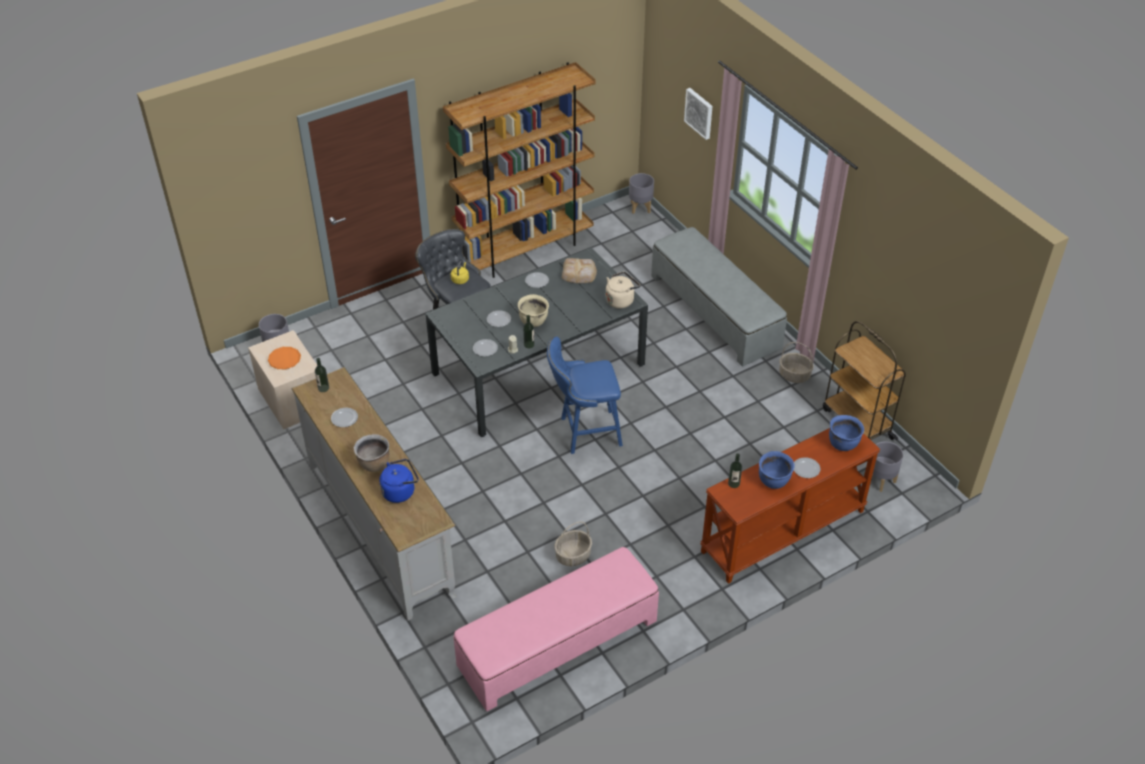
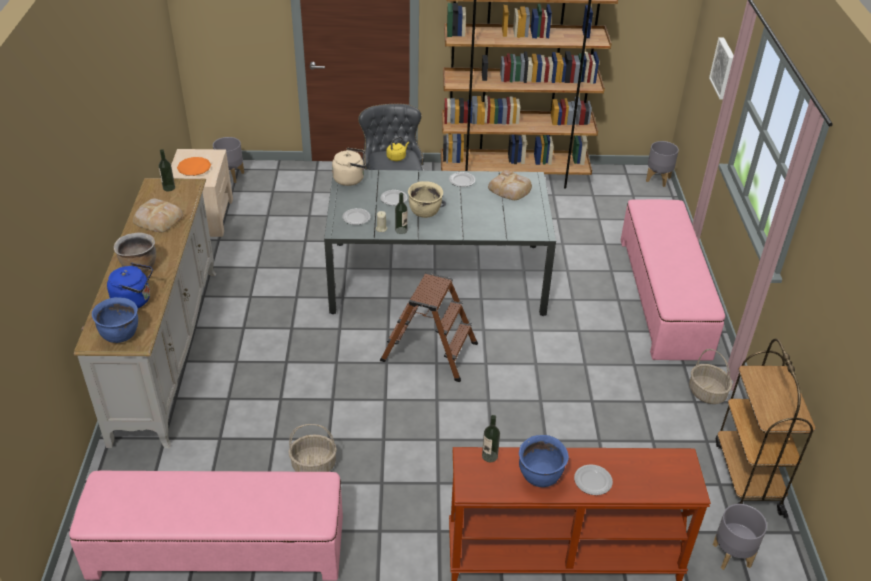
camera: 30 degrees right, 5 degrees down
(344, 418) = (158, 218): plate -> bread
(583, 433) = (429, 352): blue stool -> brown step ladder
(621, 300) = (531, 226): beige kettle -> beige kettle (351, 179)
(715, 311) = (664, 296): grey bench -> pink bench
(843, 443) = (664, 473): blue cooking pot -> blue cooking pot (120, 334)

